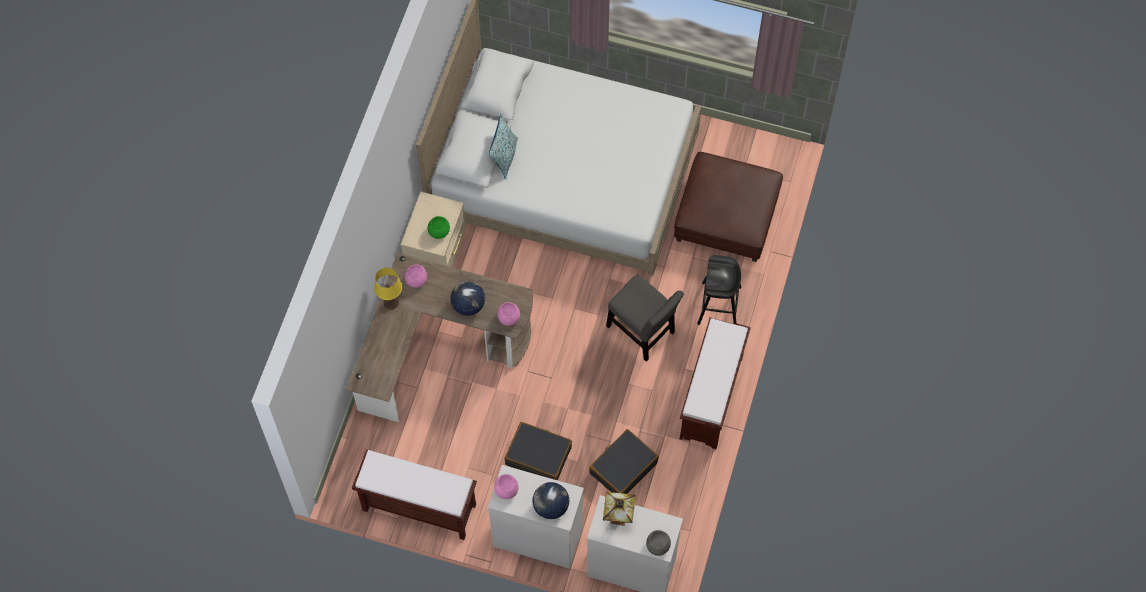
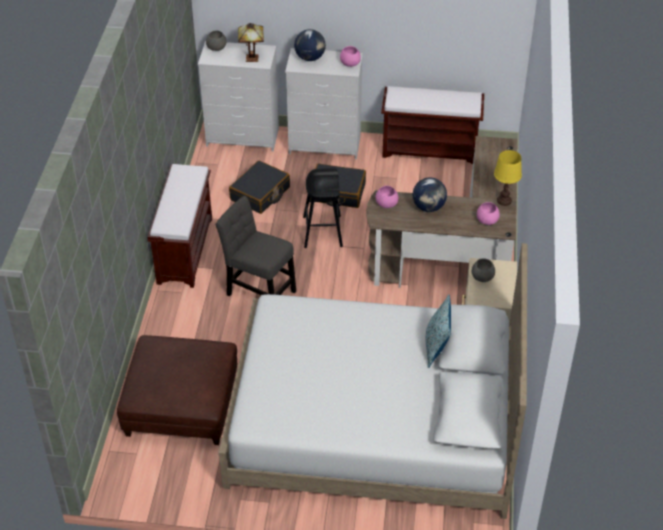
camera: 170 degrees right, 20 degrees down
(439, 231) = (482, 277): green bowl -> grey bowl
(719, 305) = (183, 323): black stool -> black stool (322, 231)

